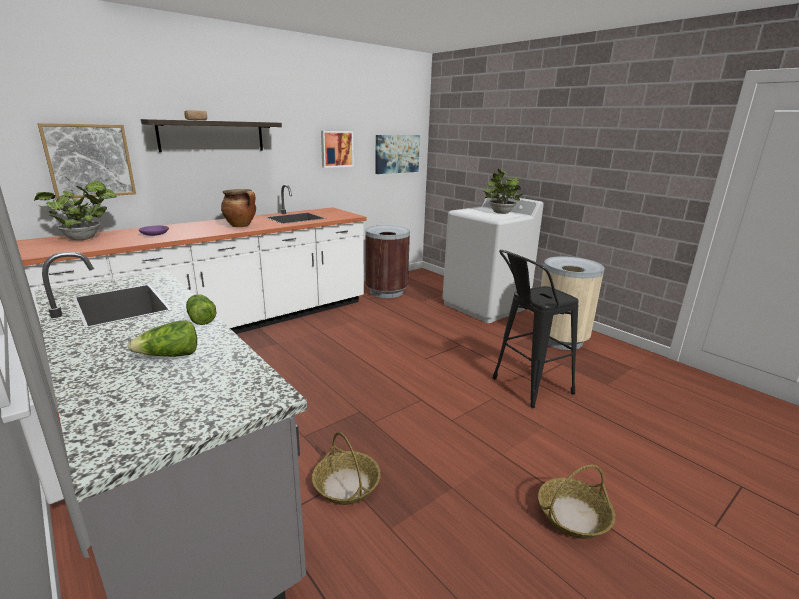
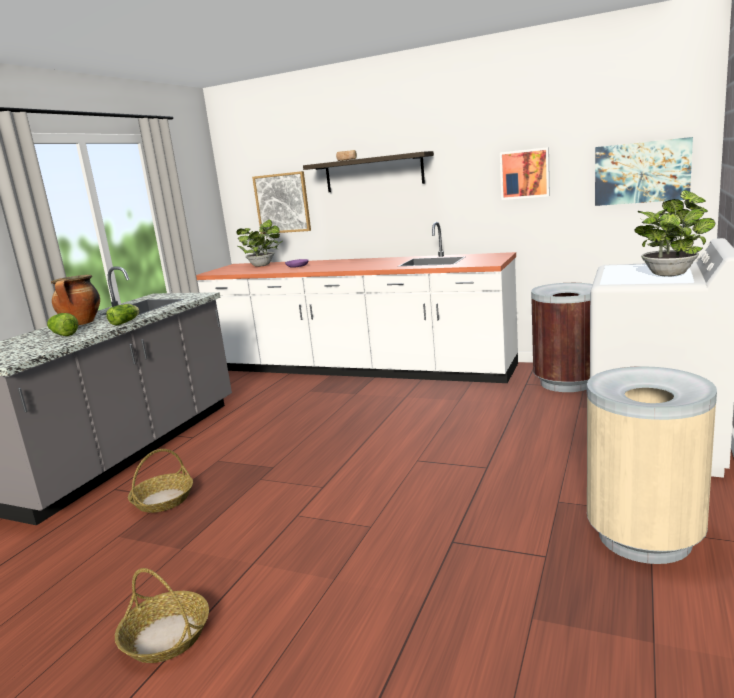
camera: 65 degrees right, 5 degrees down
(241, 226) = (364, 265): cooking pot -> cooking pot (81, 323)
(525, 387) = (424, 542): black stool -> none

